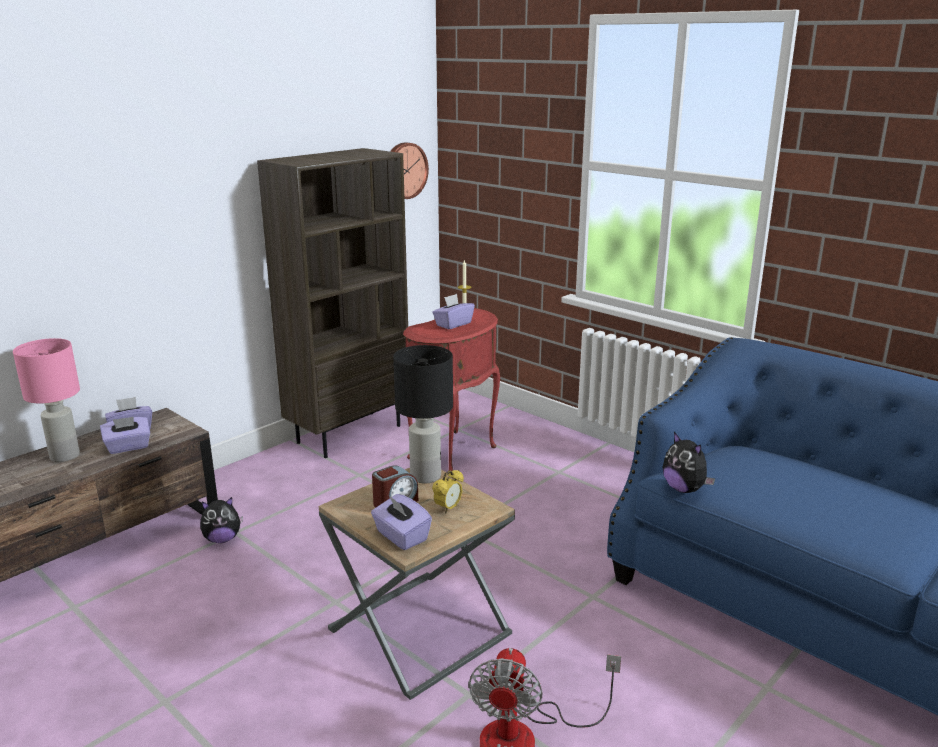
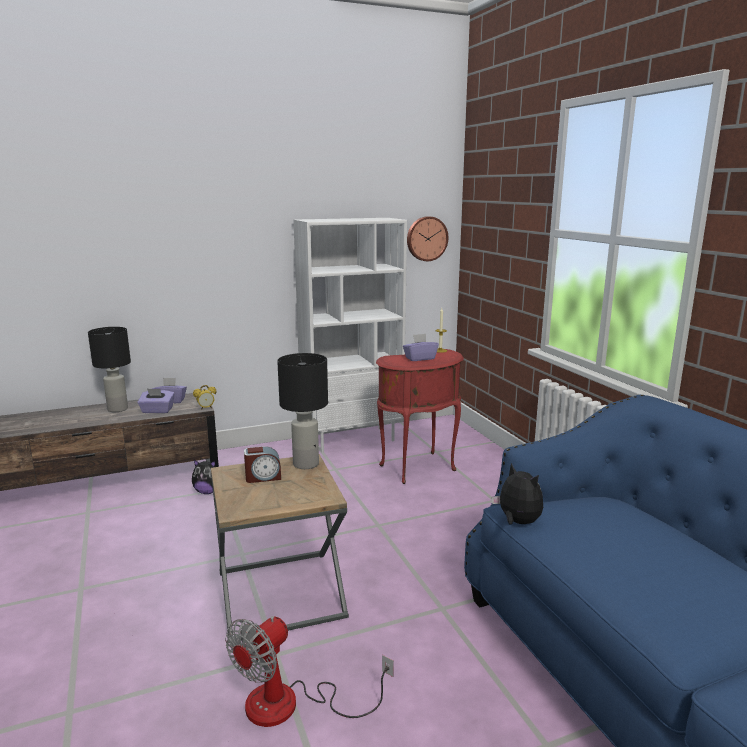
camera: 25 degrees right, 5 degrees down
(64, 456) = (117, 409): pink table lamp -> black table lamp
(349, 433) = (352, 439): brown bookcase -> white bookcase
(401, 536) = (239, 501): purple tissue box -> none
(448, 508) = (296, 490): alarm clock -> alarm clock (206, 408)
(684, 489) = (517, 522): plush toy -> plush toy turned 150 degrees clockwise

